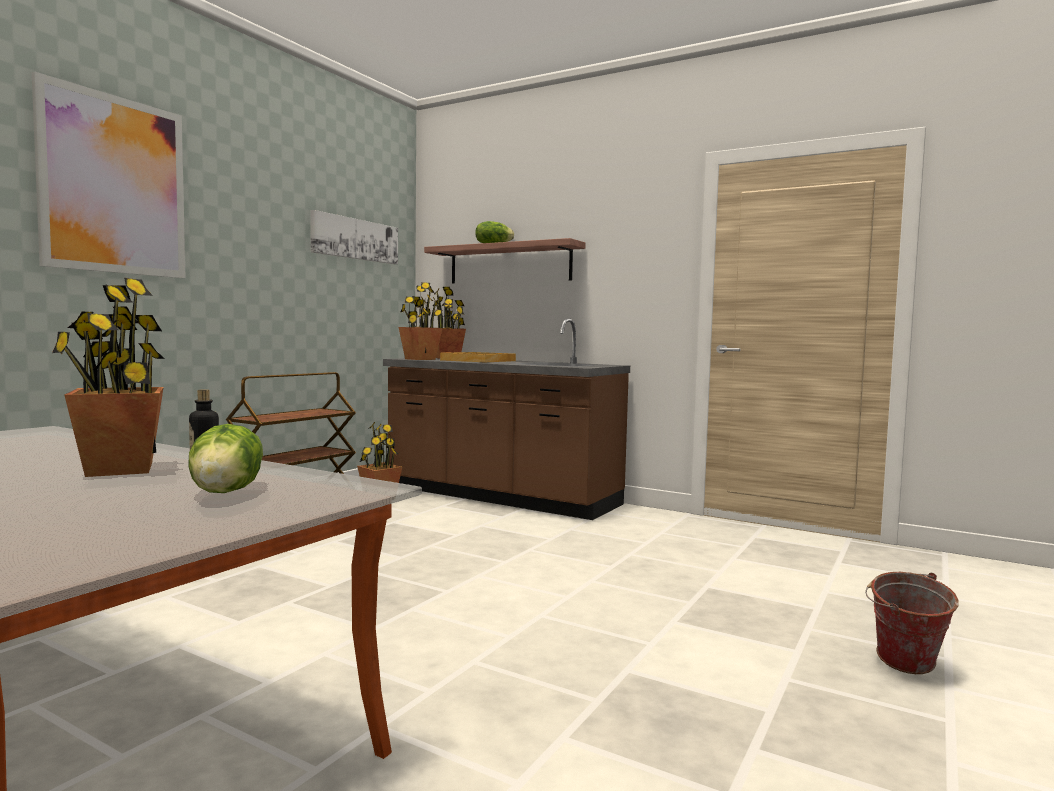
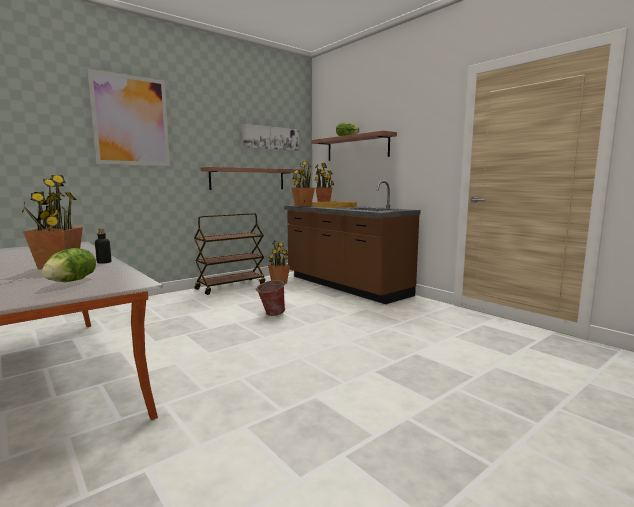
camera: 20 degrees right, 5 degrees up
(317, 310) = (248, 179): none -> shelf
(904, 668) = (498, 425): bucket -> bucket (271, 314)

